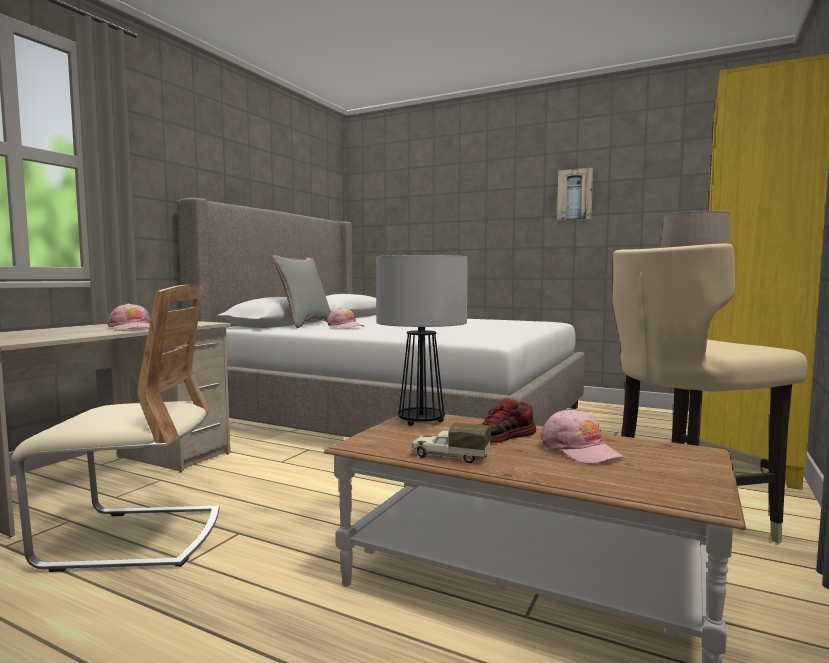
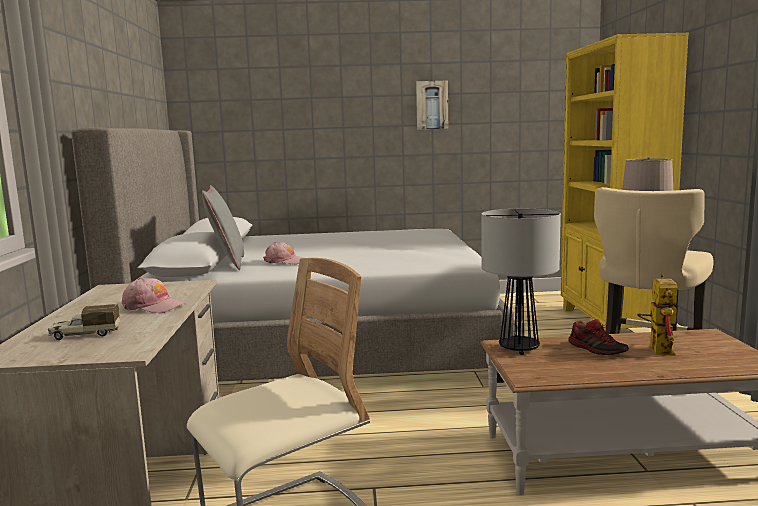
camera: 30 degrees left, 5 degrees up
(449, 456) = (604, 373): toy truck -> toy truck (85, 335)
(501, 437) = (597, 349): shoe -> shoe turned 60 degrees counterclockwise
(580, 450) = (657, 348): pink cap -> toy robot

